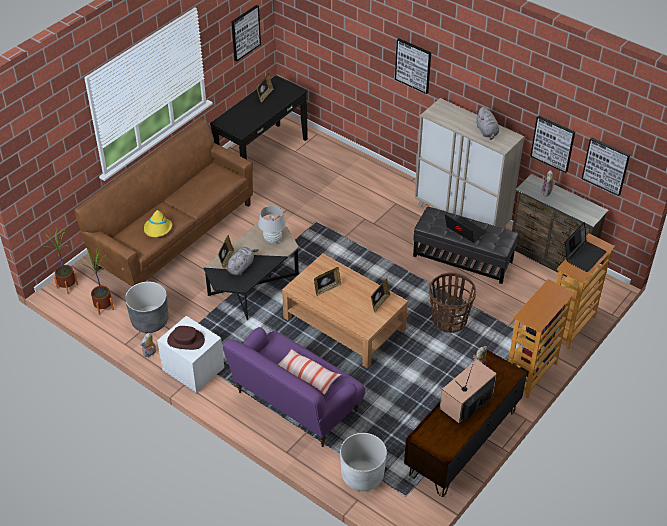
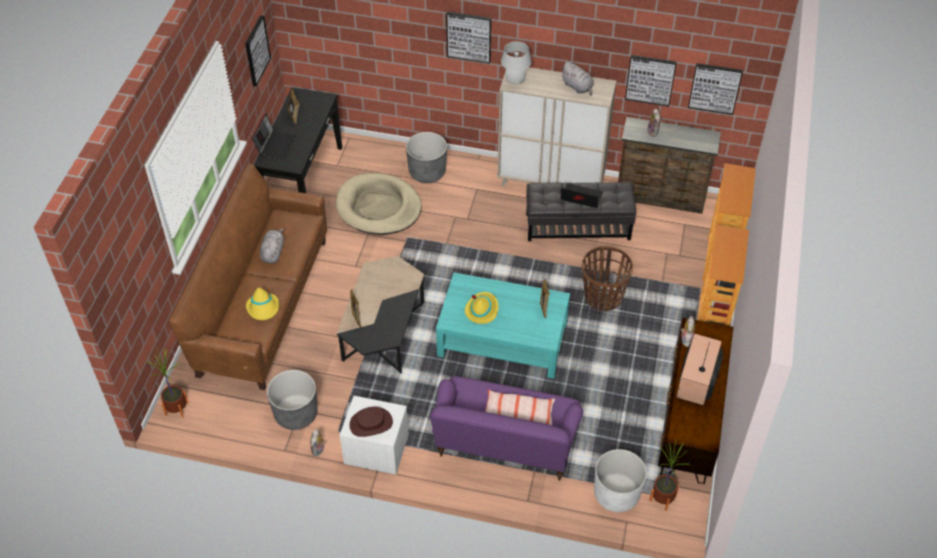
camera: 25 degrees left, 5 degrees up
(103, 307) = (234, 417): potted plant -> potted plant (662, 498)
(241, 267) = (377, 318): grey plush toy -> grey plush toy (273, 252)
(272, 239) = (392, 275): white table lamp -> white table lamp (515, 80)
(308, 192) = (378, 207): none -> beige dog bed
(327, 288) = (482, 310): picture frame -> yellow hat
(343, 323) = (502, 339): brown coffee table -> turquoise coffee table
(363, 178) = (427, 172): none -> grey planter
(583, 255) = (733, 188): laptop -> laptop (275, 145)

